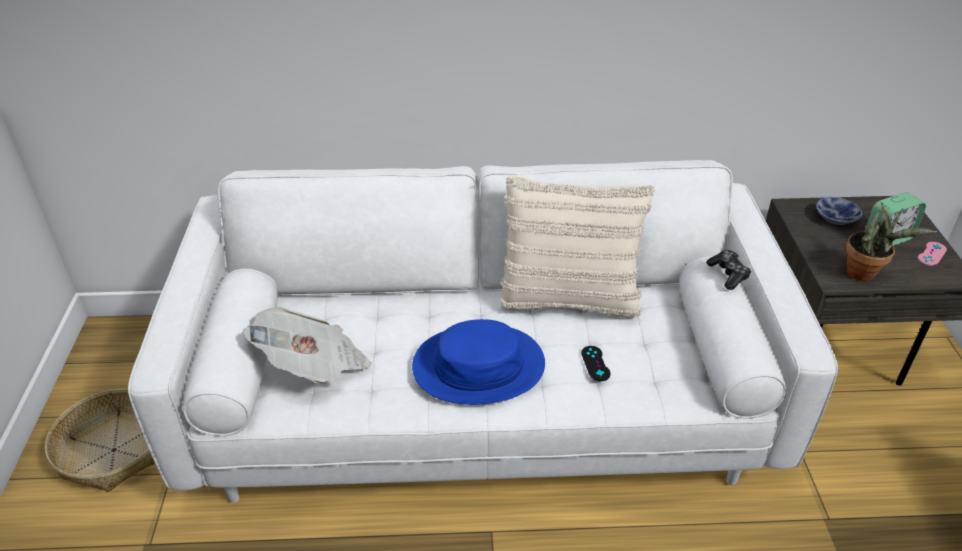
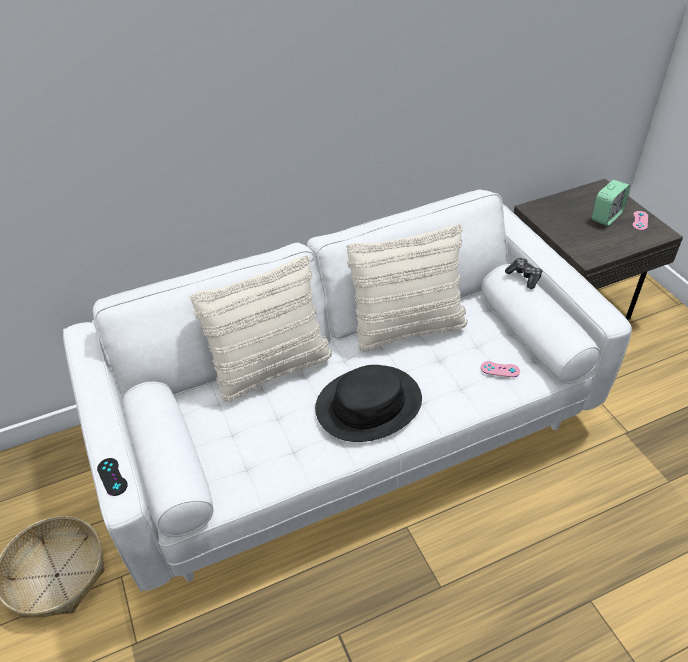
camera: 20 degrees left, 5 degrees up
(314, 366) = (237, 448): newspaper -> none
(396, 299) = (271, 368): none -> beige pillow
(478, 365) = (368, 404): blue hat -> black hat
(595, 363) = (453, 374): black game controller -> black game controller (112, 477)
(655, 375) = (500, 369): none -> pink game controller
(837, 218) = (566, 210): bowl -> none
(865, 274) = (606, 248): potted plant -> none

